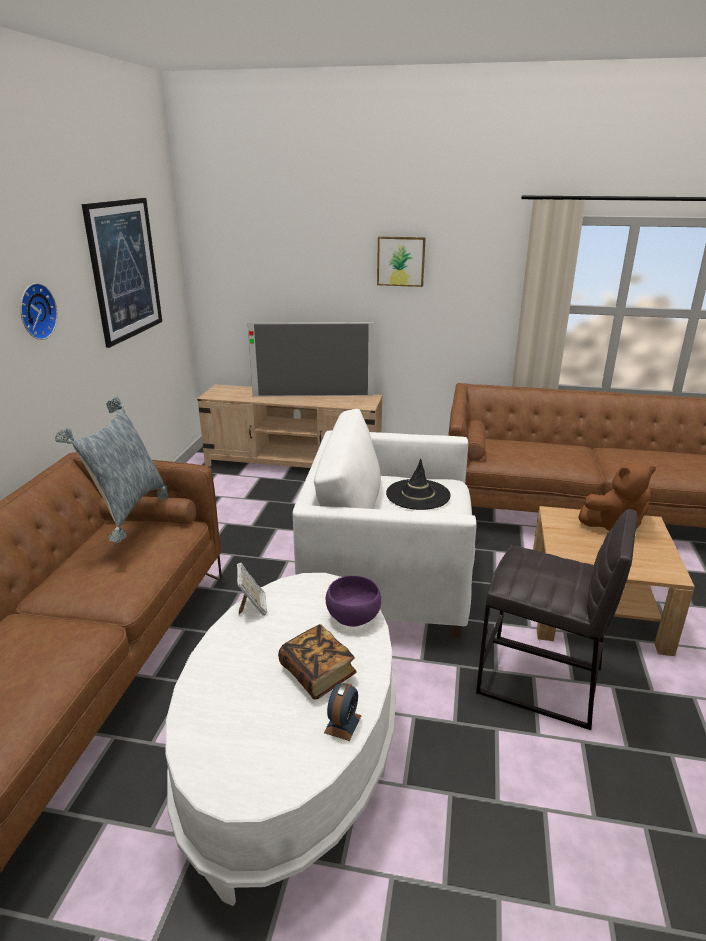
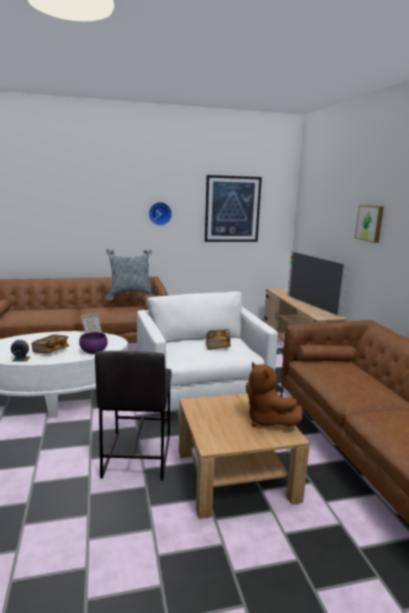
camera: 65 degrees right, 10 degrees down
(418, 495) = (218, 346): black hat -> book

